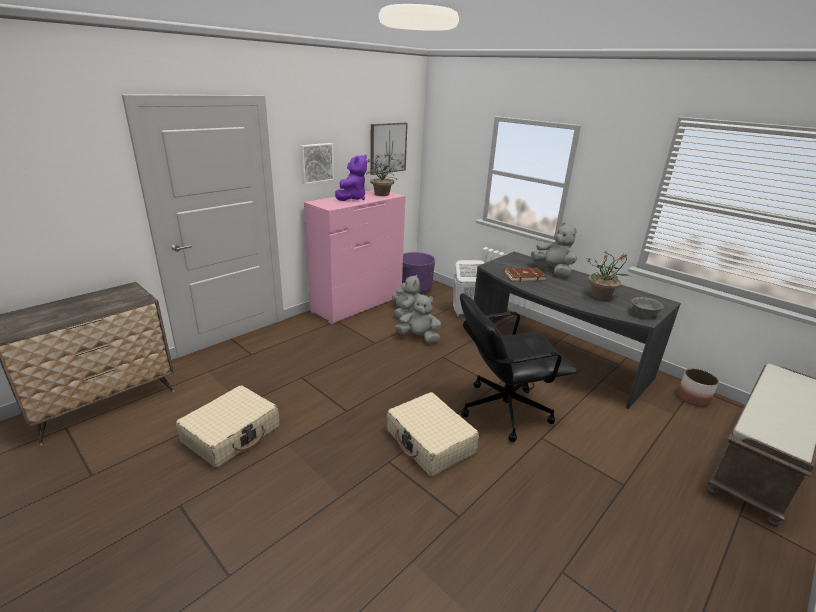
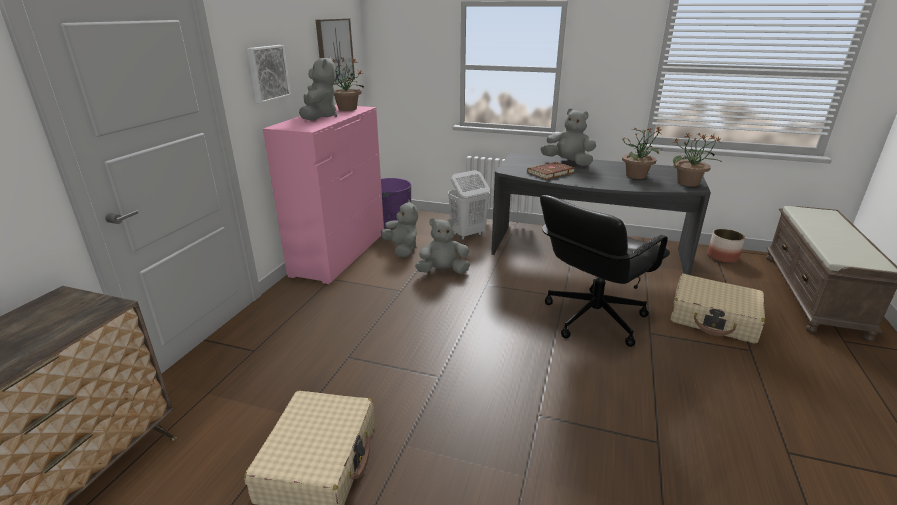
camera: 25 degrees left, 0 degrees up
(352, 198) = (319, 117): purple plush toy -> grey plush toy
(430, 442) = (559, 377): beige suitcase -> beige suitcase (713, 318)
(643, 314) = (688, 183): grey bowl -> potted plant

